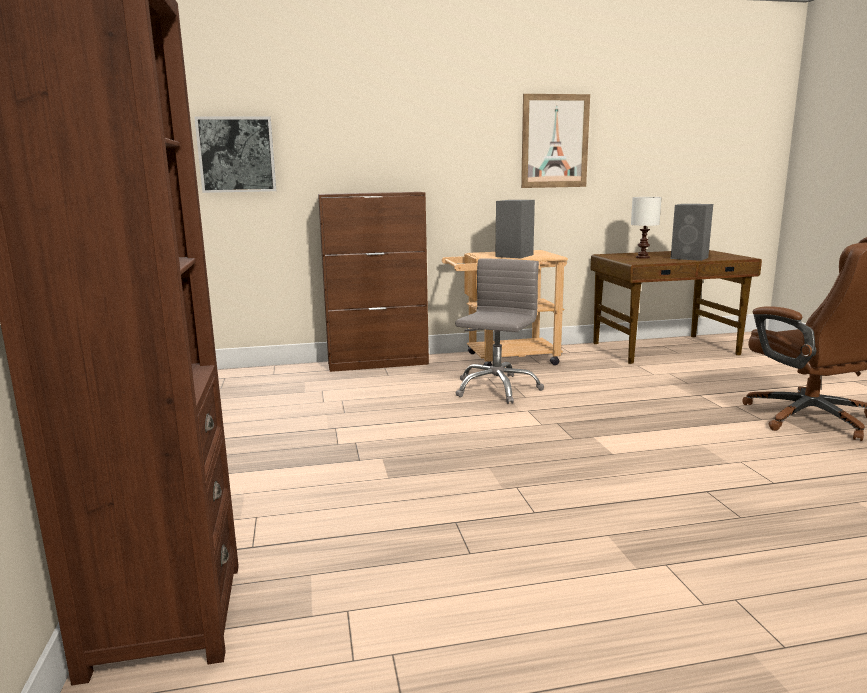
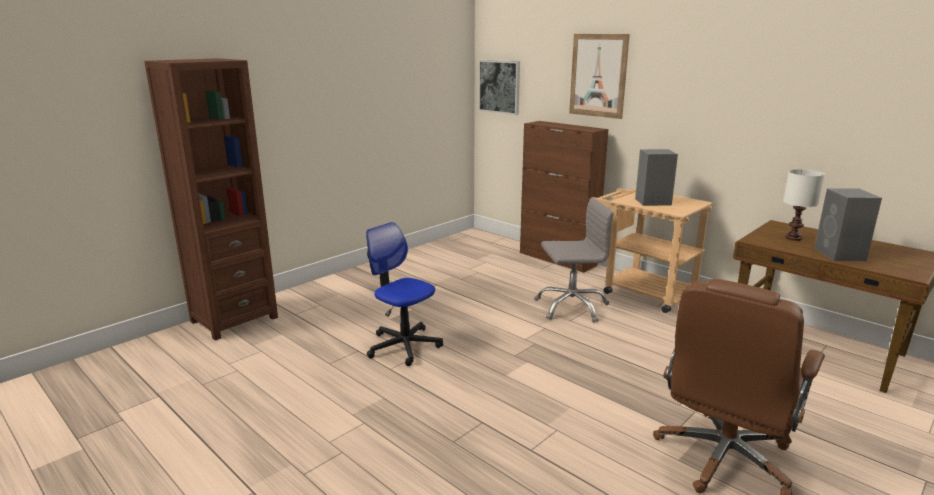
camera: 55 degrees right, 5 degrees up
(480, 488) = (404, 346): none -> office chair
(555, 141) = (744, 95): picture -> picture (598, 75)

